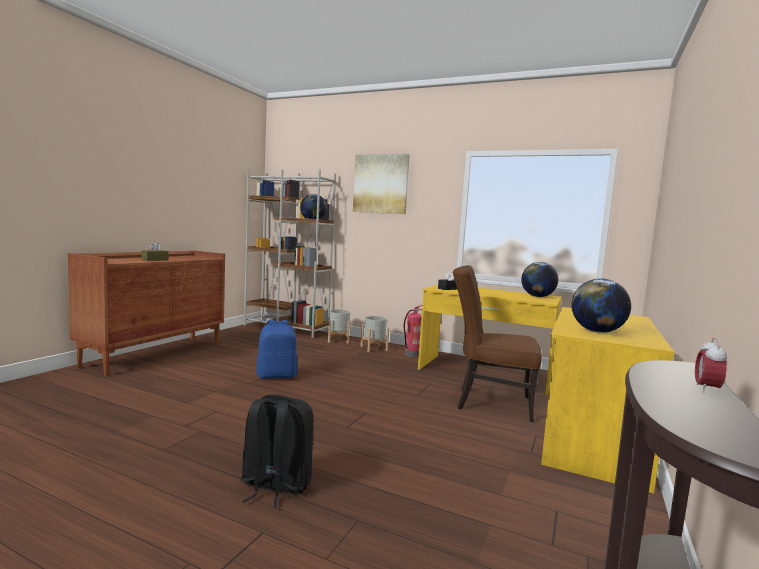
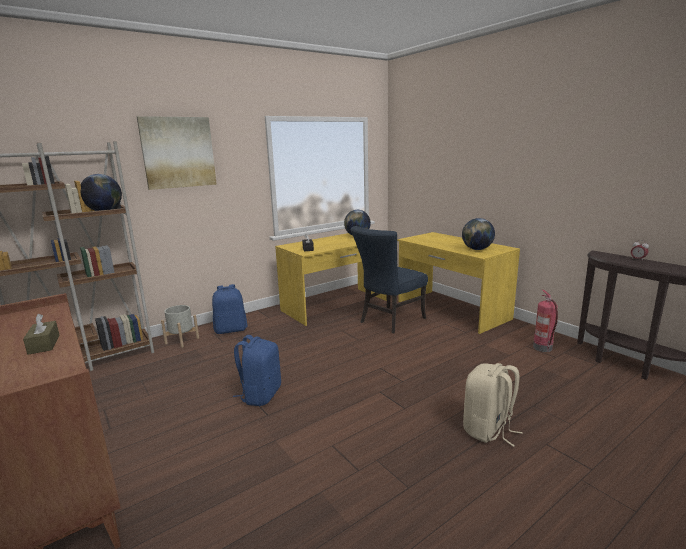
camera: 60 degrees left, 10 degrees up
(275, 486) = (488, 430): black backpack -> beige backpack
(373, 348) = (231, 330): grey planter -> blue backpack
(411, 355) = (268, 318): fire extinguisher -> fire extinguisher (543, 348)
(488, 402) = (389, 321): brown chair -> blue chair

